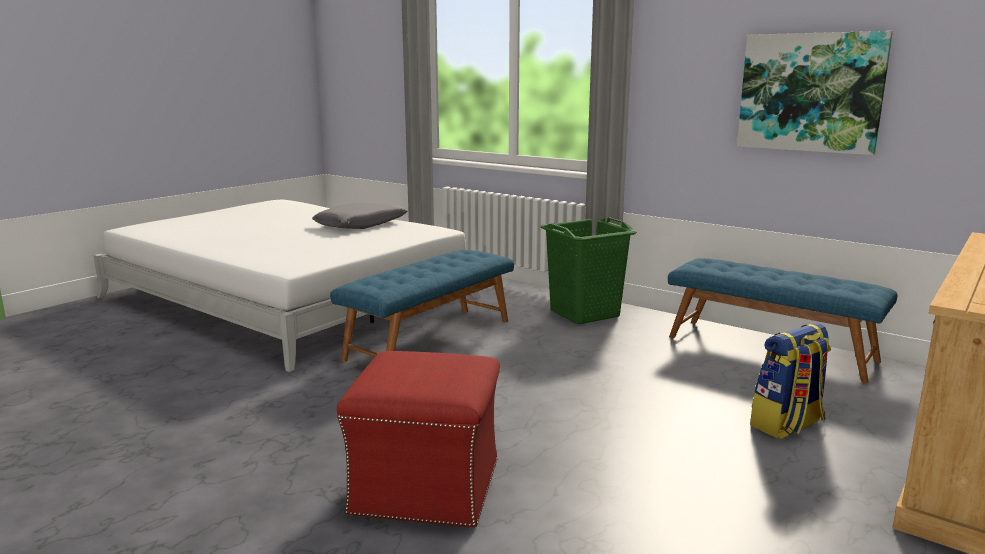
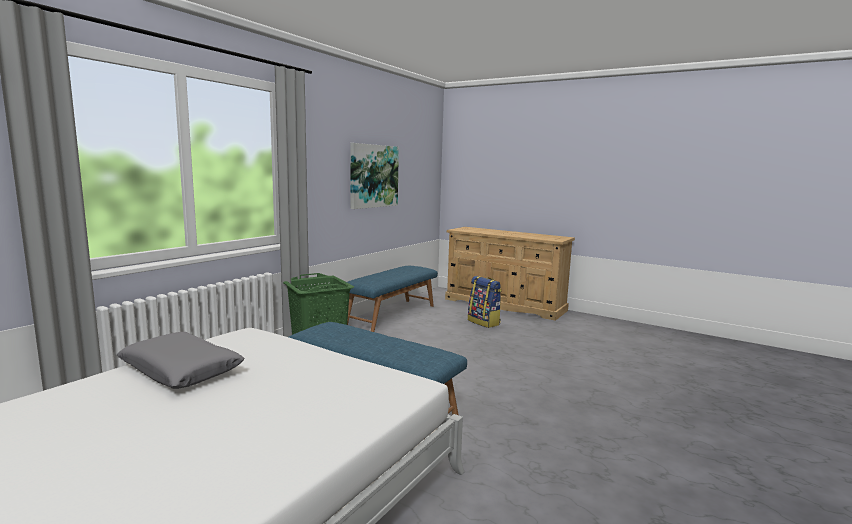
camera: 95 degrees left, 5 degrees down
(428, 487) = (600, 394): red ottoman -> none

